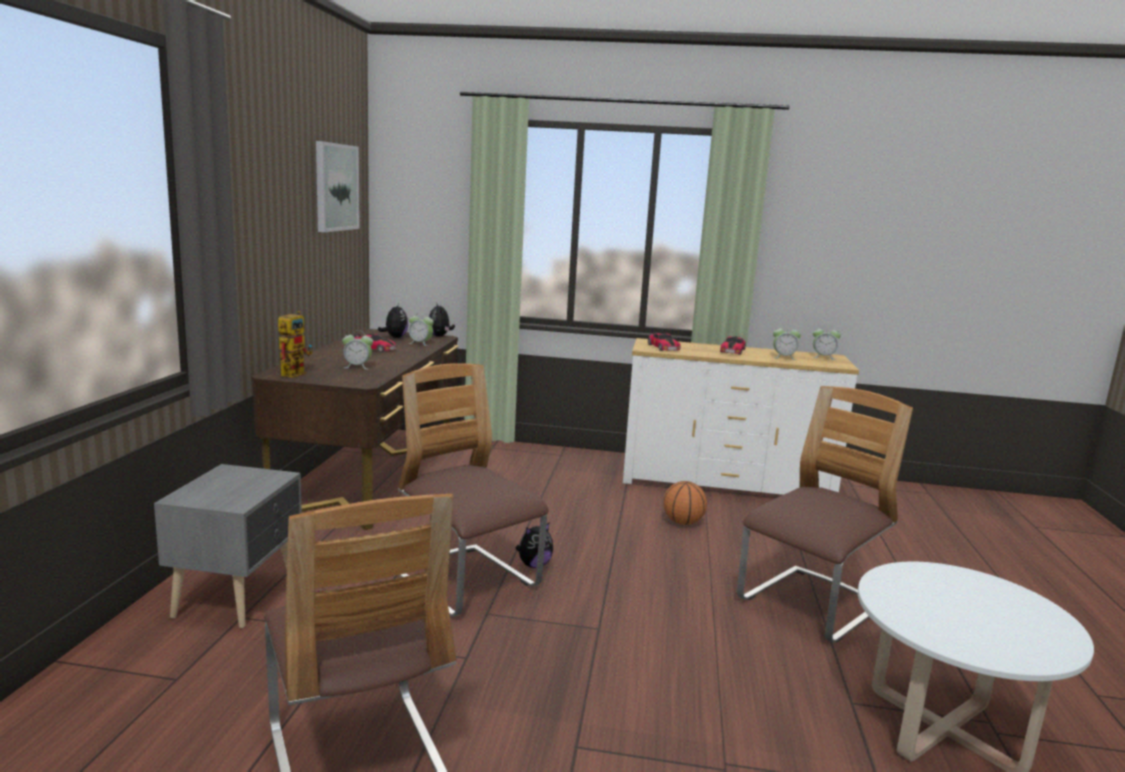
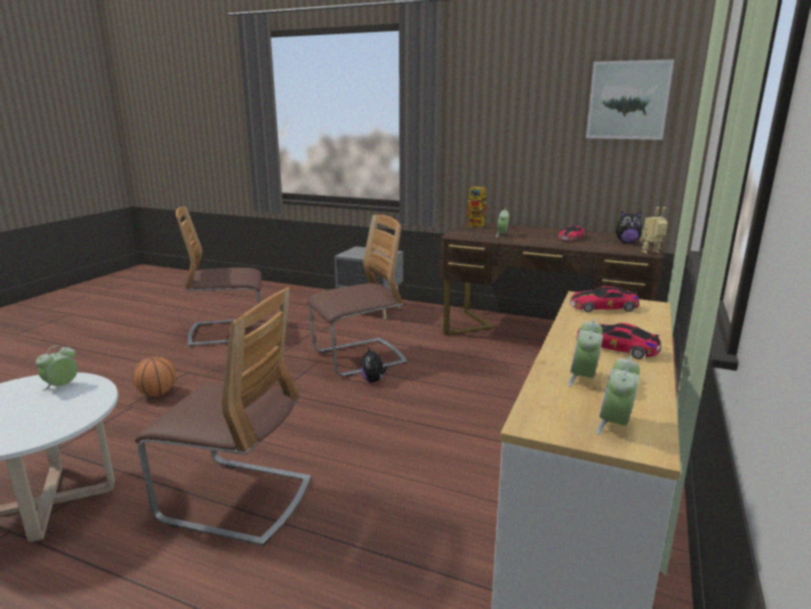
camera: 105 degrees right, 5 degrees up
(420, 343) = (606, 247): alarm clock -> alarm clock (62, 386)
(440, 336) = (651, 252): plush toy -> toy robot
(683, 522) = (439, 468): basketball -> basketball (157, 394)
(810, 605) = (236, 500): chair -> chair turned 45 degrees counterclockwise

